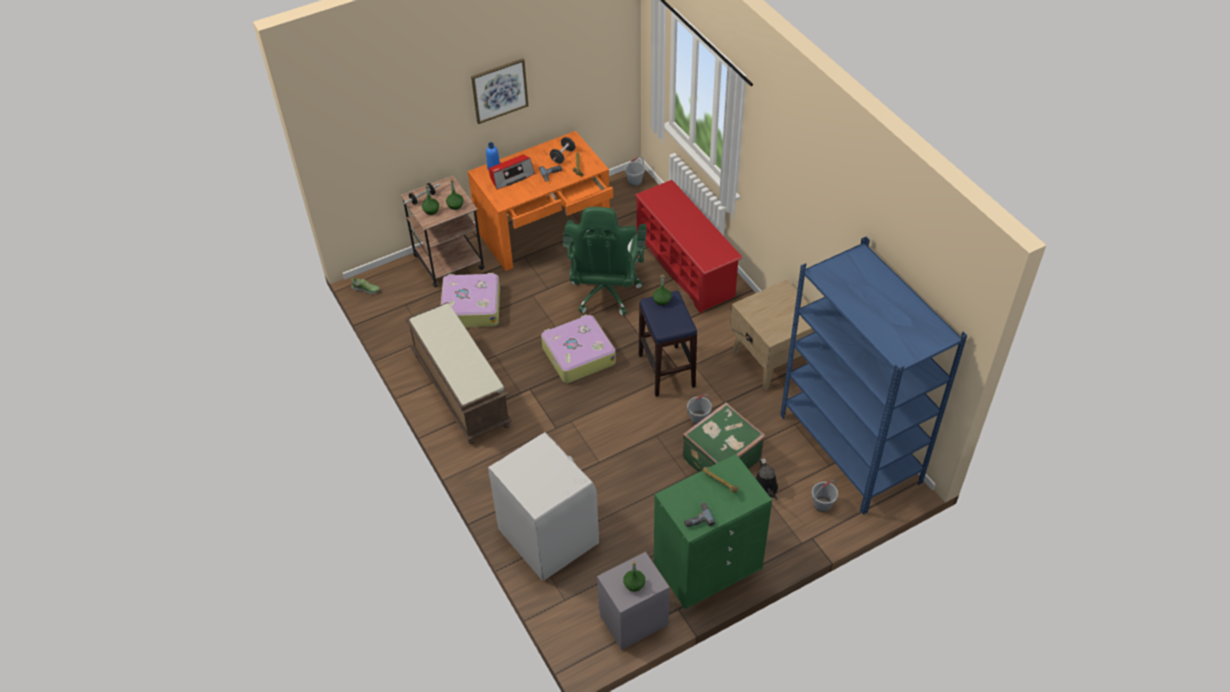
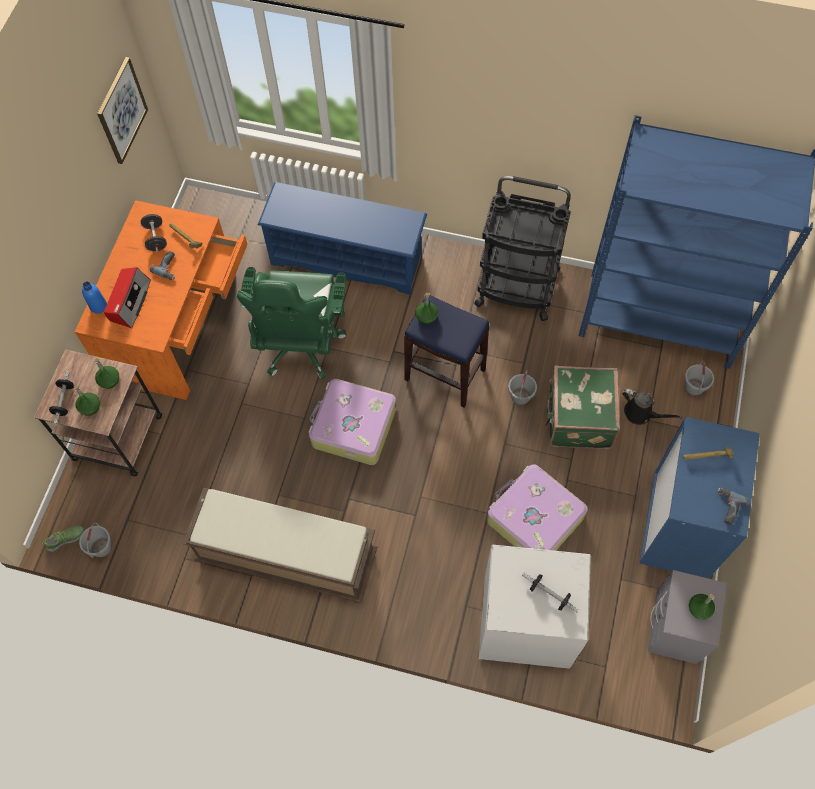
camera: 45 degrees left, 15 degrees up
(471, 307) = (197, 465): suitcase -> suitcase (533, 518)
(499, 90) = (60, 218): picture -> picture (121, 111)
(543, 480) = (549, 594): none -> dumbbell
(605, 289) = (301, 339): green office chair -> green office chair turned 45 degrees clockwise
(634, 181) = (203, 207): grey bucket -> grey bucket (101, 547)
(685, 267) = (347, 259): red shoe rack -> blue shoe rack
(706, 571) = (678, 528): green cabinet -> blue cabinet
(773, 359) = (516, 288): beige nightstand -> black cart

